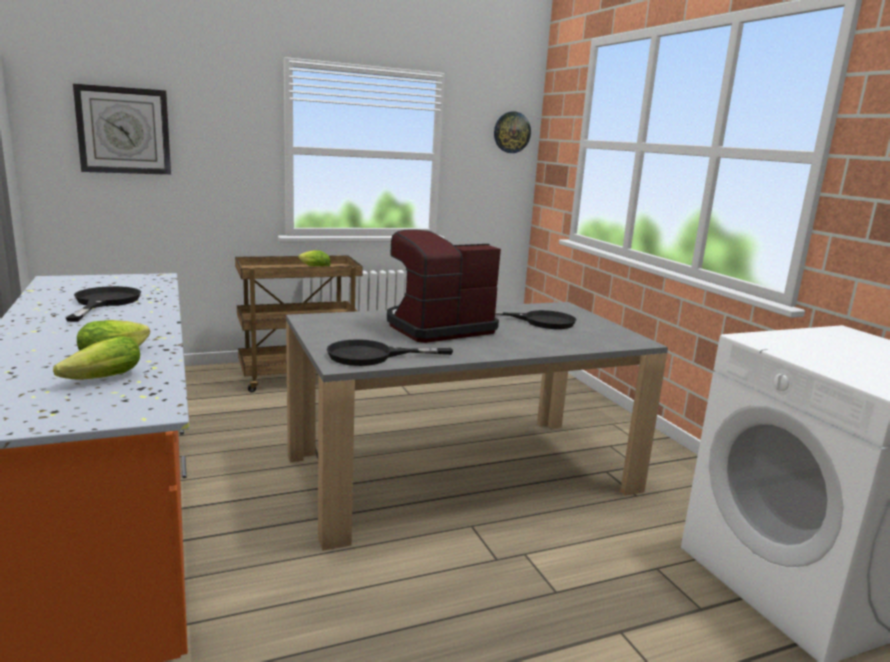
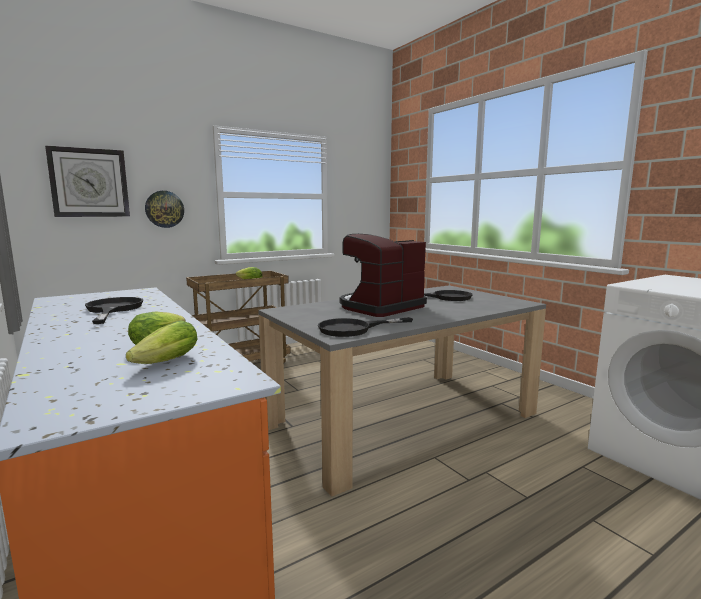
camera: 10 degrees left, 5 degrees down
(511, 132) = (373, 177): wall clock -> wall clock (164, 209)

